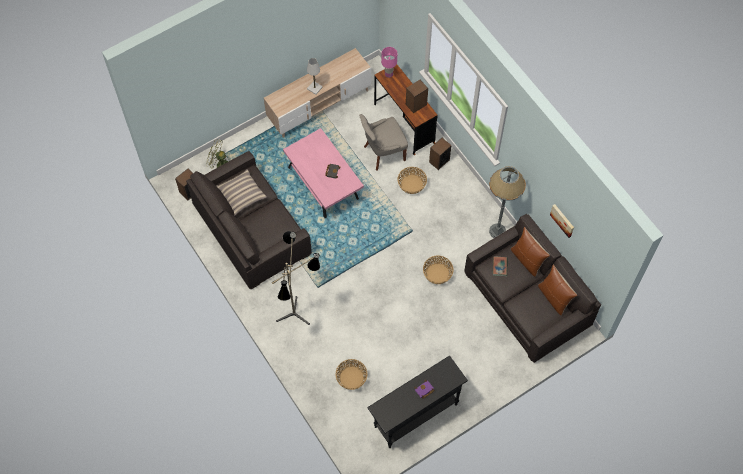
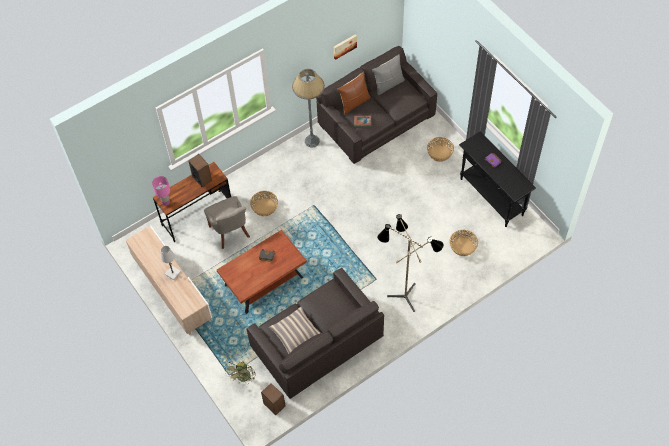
camera: 90 degrees left, 5 degrees down
(323, 183) = (264, 281): pink coffee table -> brown coffee table
(437, 273) = (356, 184): basket -> basket (439, 153)
(439, 161) = (239, 186): speaker -> none
(554, 297) = (388, 84): brown pillow -> grey pillow

